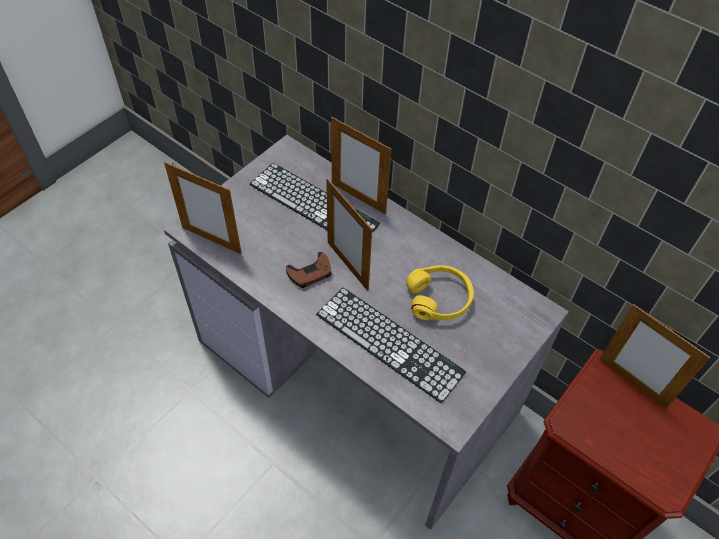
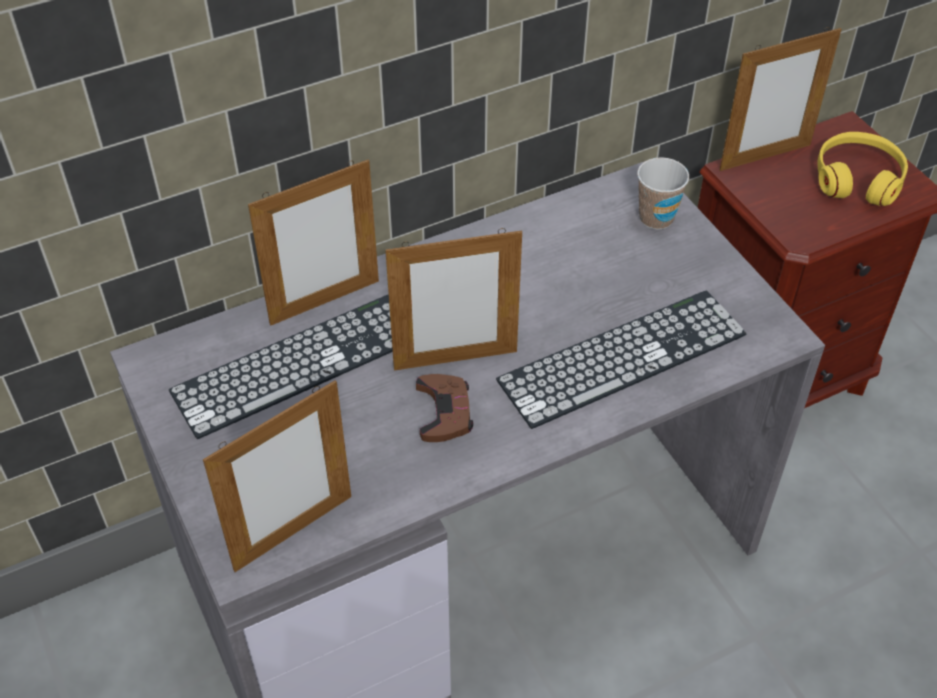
camera: 65 degrees left, 5 degrees down
(439, 298) = (570, 276): yellow headphones -> yellow headphones (858, 178)
(514, 328) = (656, 218): none -> cup

